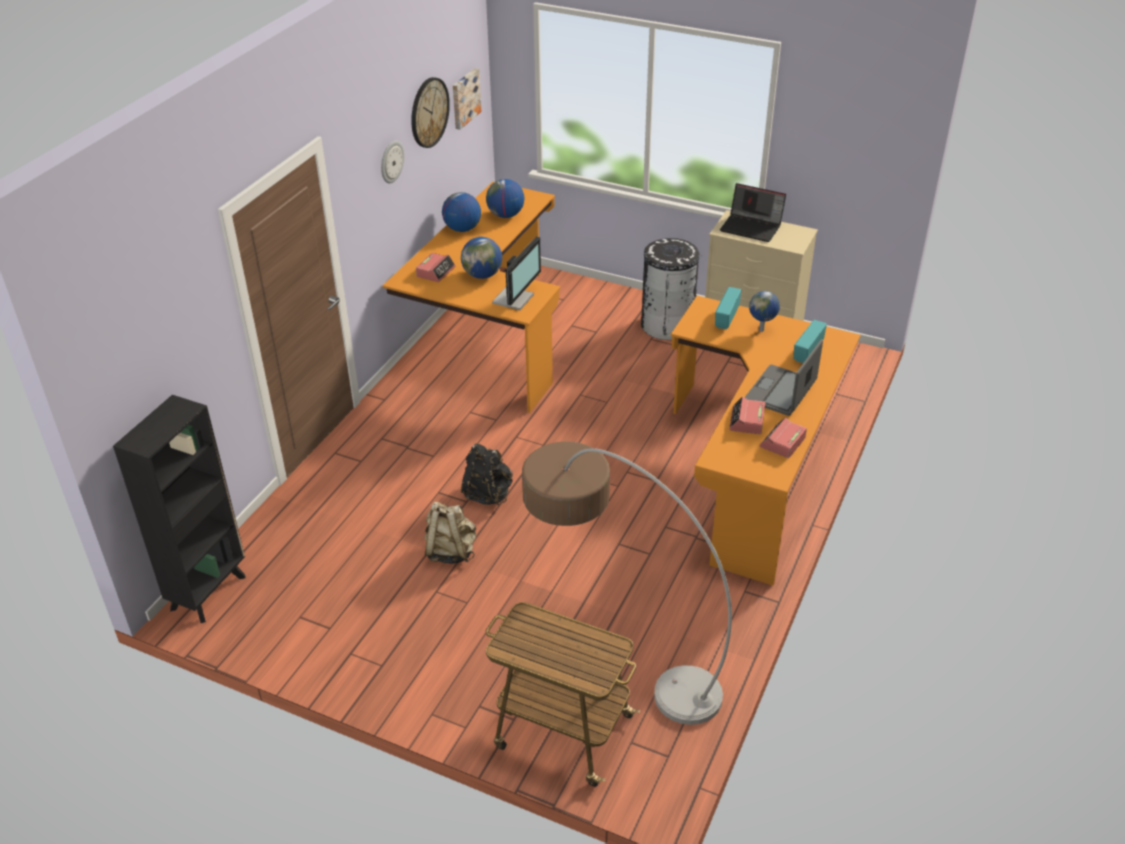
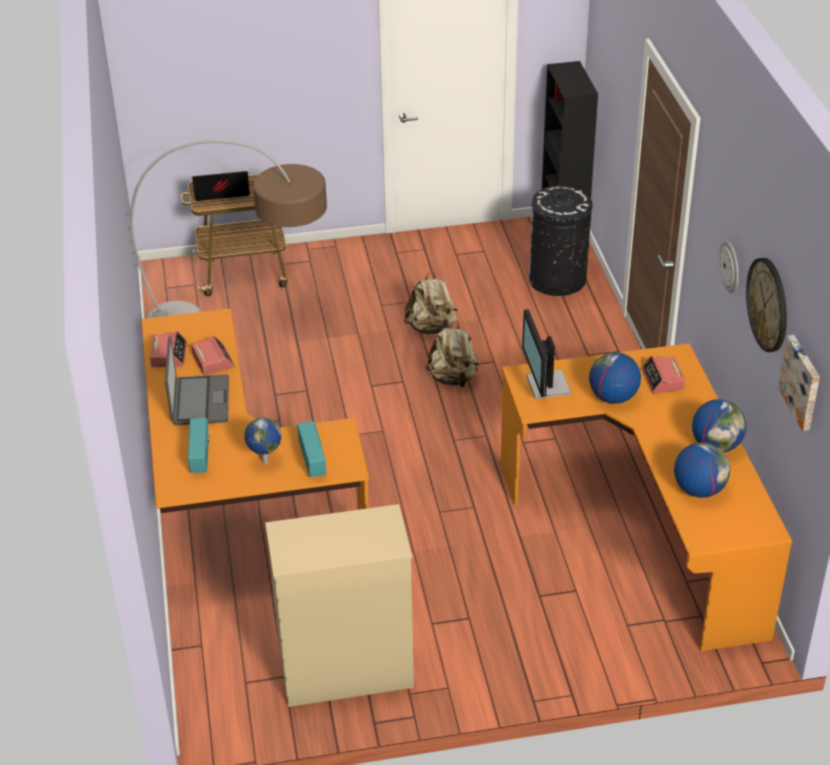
camera: 145 degrees right, 0 degrees up
(487, 493) = (453, 378): black backpack -> beige backpack
(667, 325) = (468, 650): black trash can -> black trash can (557, 279)
(752, 227) = (356, 538): laptop -> laptop (220, 193)

